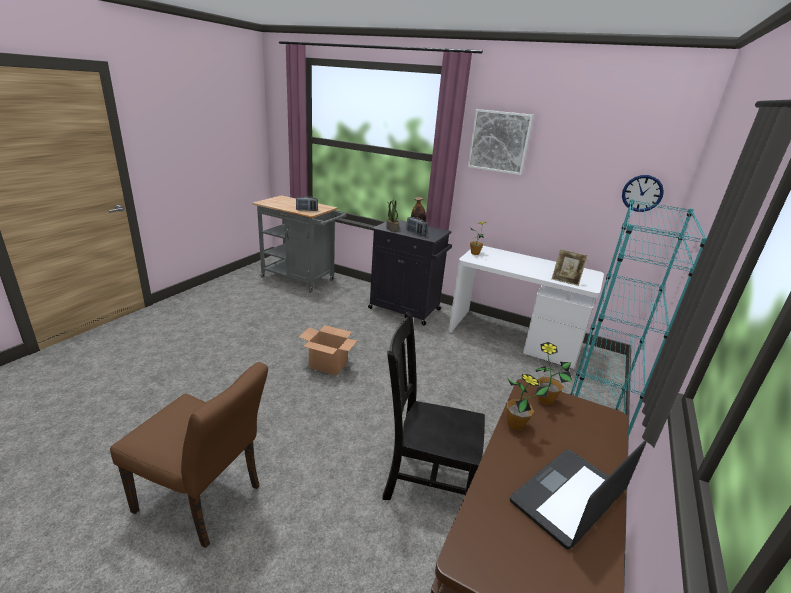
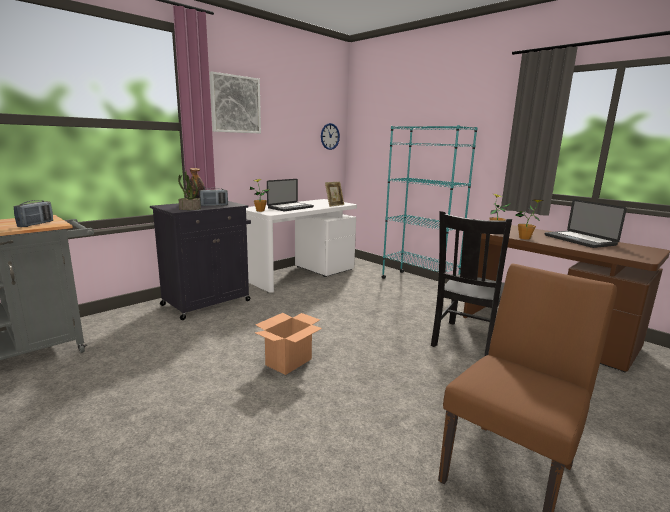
camera: 70 degrees left, 10 degrees down
(512, 263) = (290, 207): none -> laptop

